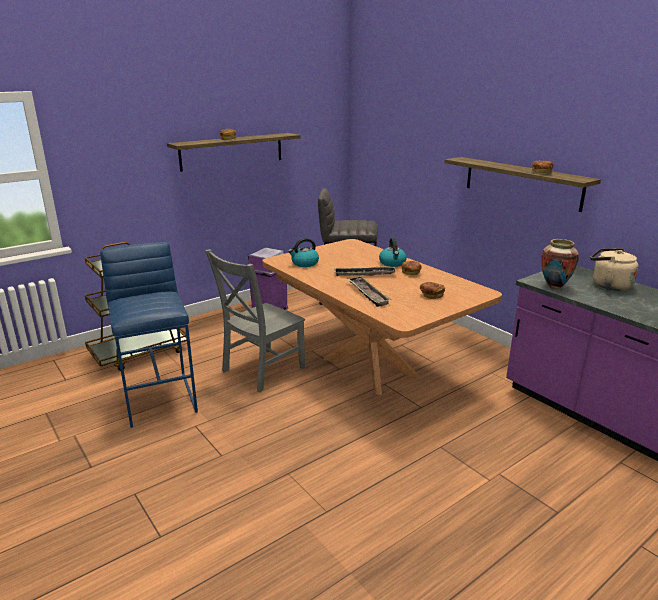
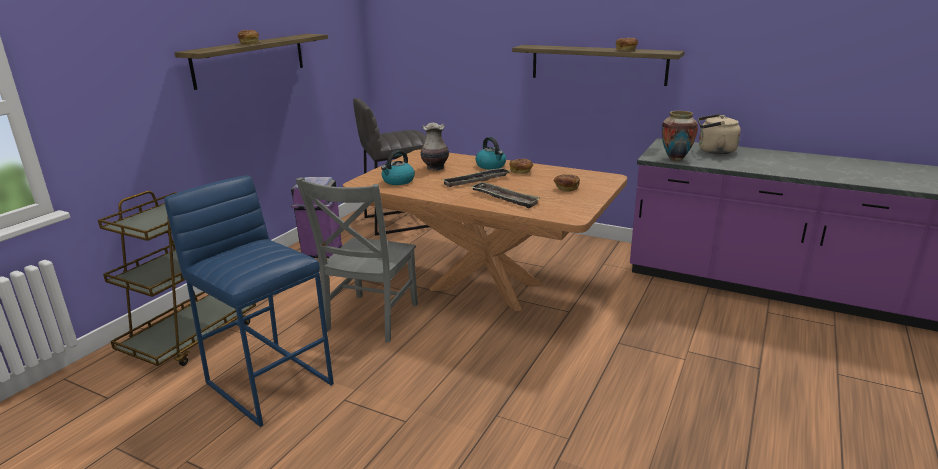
camera: 25 degrees left, 0 degrees up
(345, 257) = (435, 168): none -> vase

